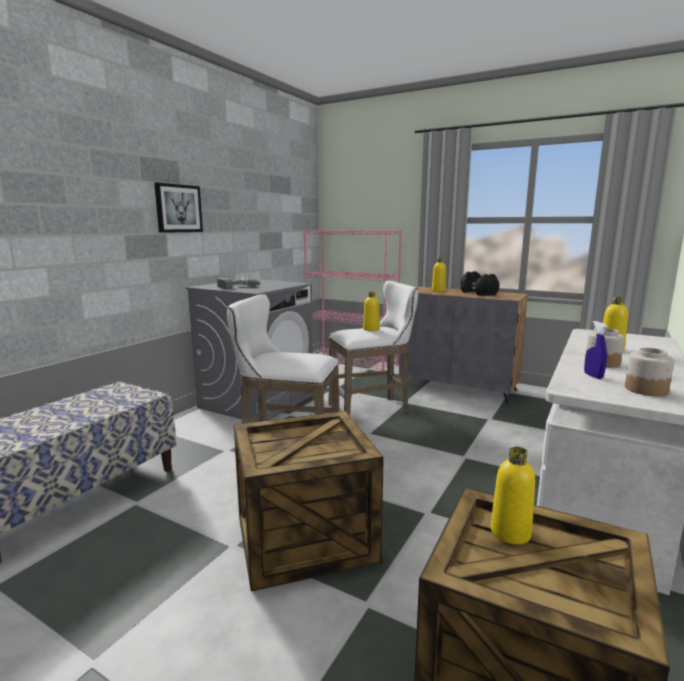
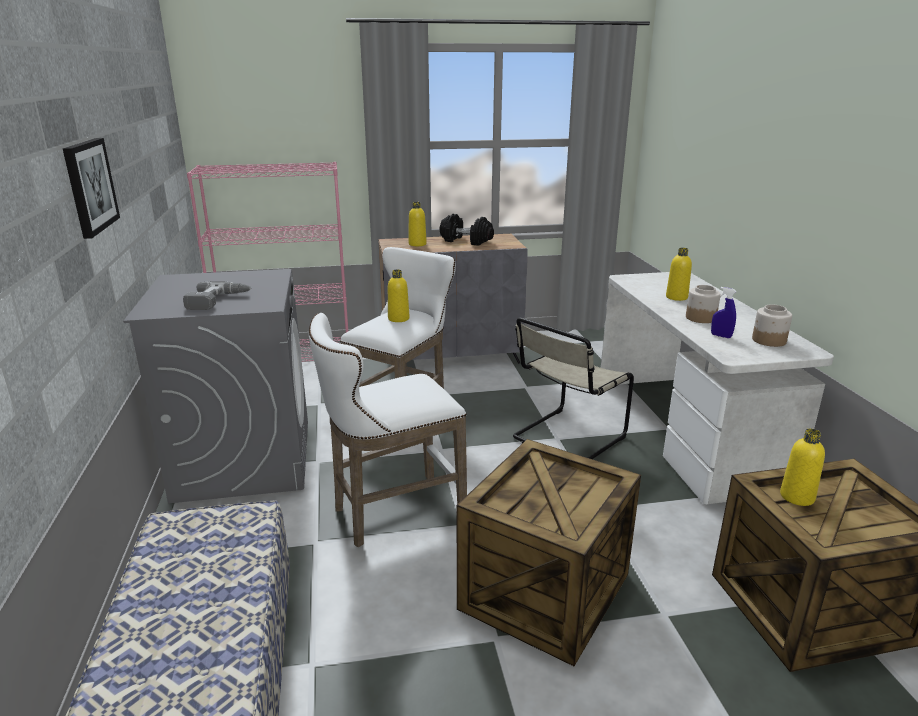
camera: 40 degrees left, 10 degrees up
(472, 459) = (566, 438): none -> beige chair

